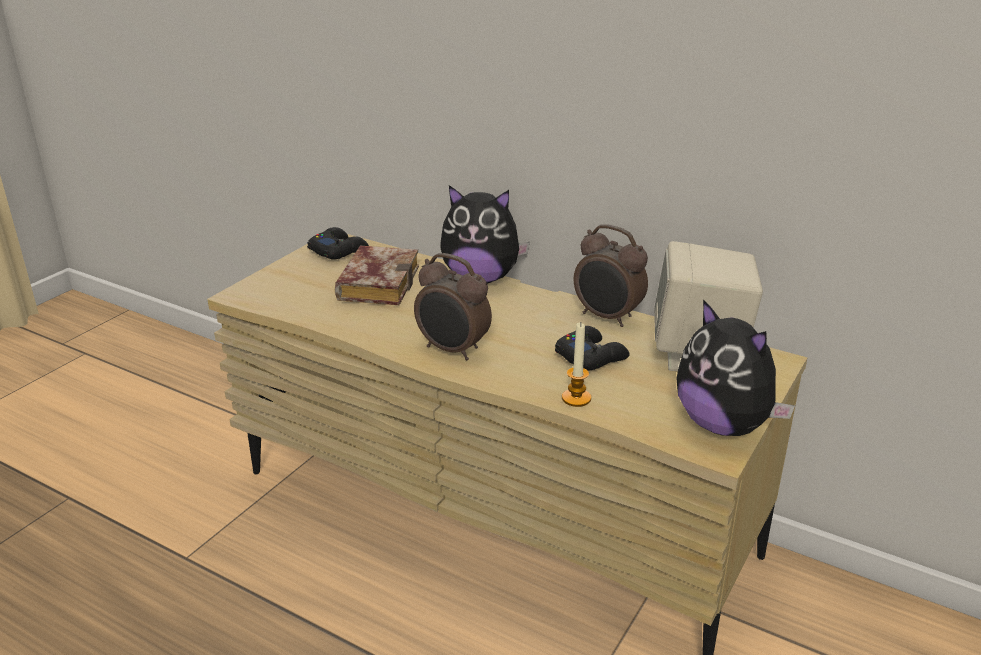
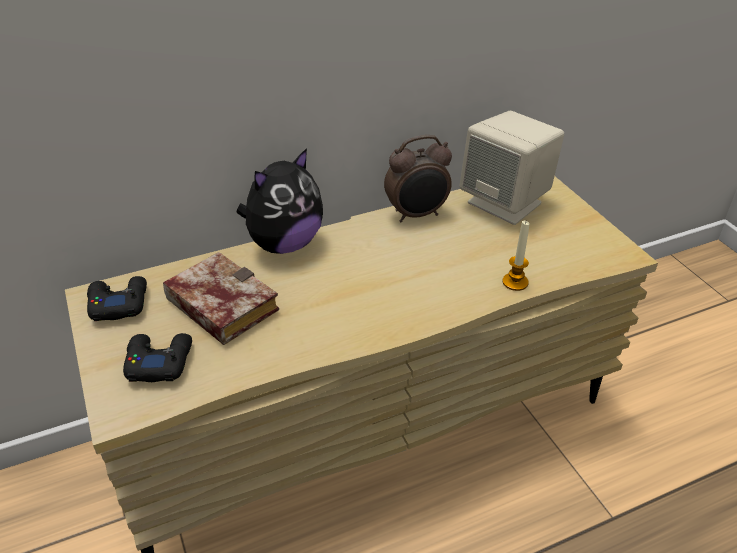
camera: 55 degrees left, 10 degrees up
(452, 350) = (387, 312): alarm clock -> none
(591, 356) = (464, 248): black game controller -> black game controller (159, 362)
(724, 425) = (597, 237): plush toy -> none

